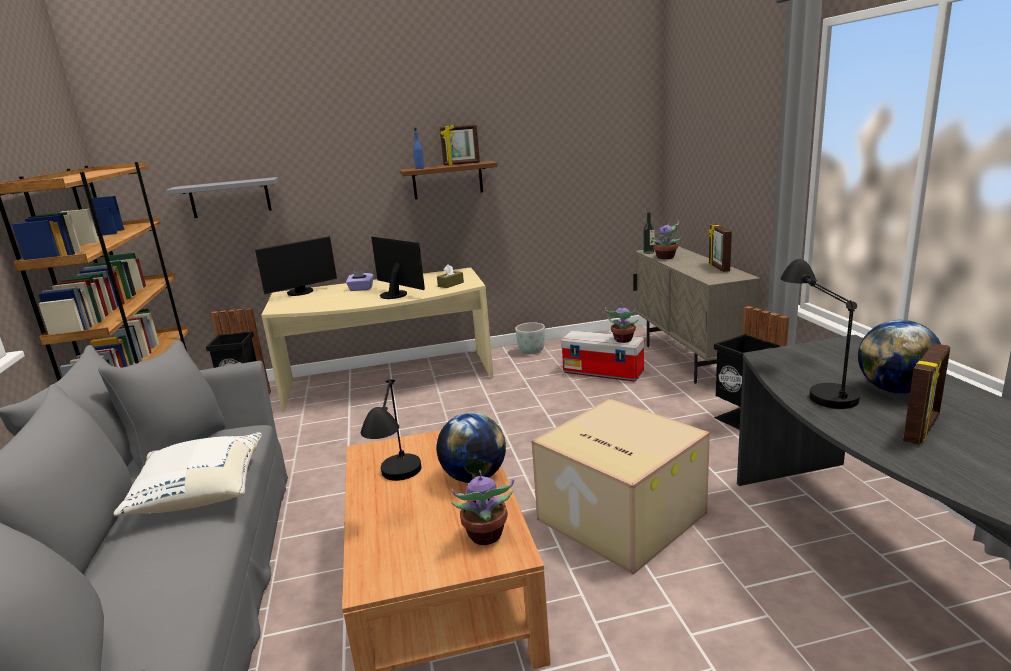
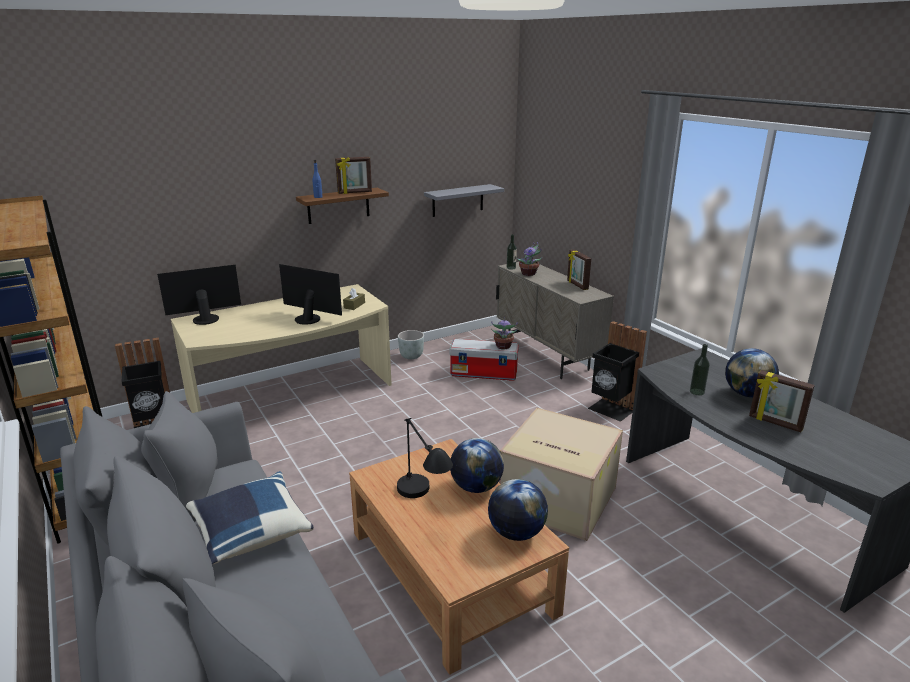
camera: 20 degrees left, 5 degrees up
(199, 493) = (250, 532): white pillow -> blue pillow
(230, 198) = (128, 227): grey shelf -> grey shelf (458, 200)
(301, 292) = (205, 318): monitor -> monitor turned 150 degrees counterclockwise
(361, 289) = (267, 313): purple tissue box -> none
(485, 536) = (516, 533): potted plant -> globe
(814, 382) = (697, 392): black table lamp -> bottle
(922, 429) = (775, 423): picture frame -> picture frame turned 105 degrees clockwise

